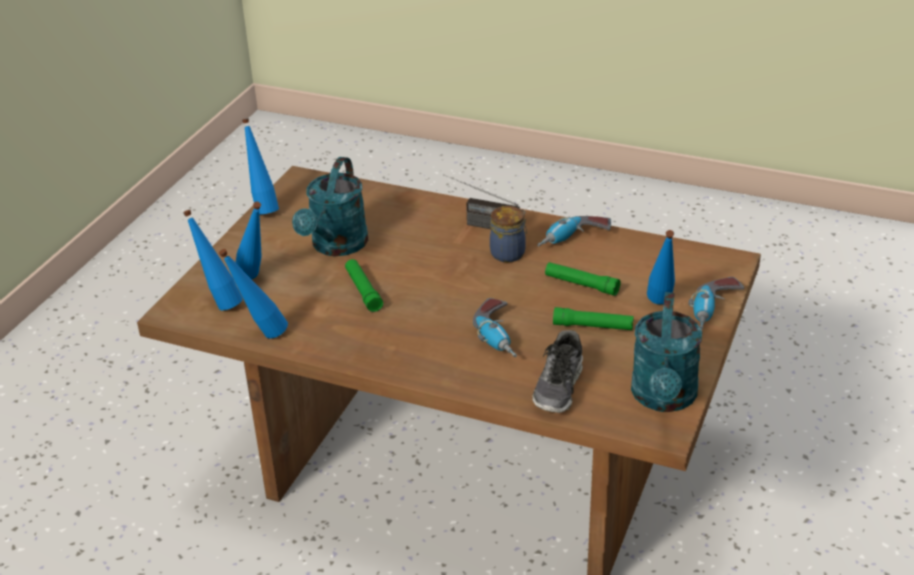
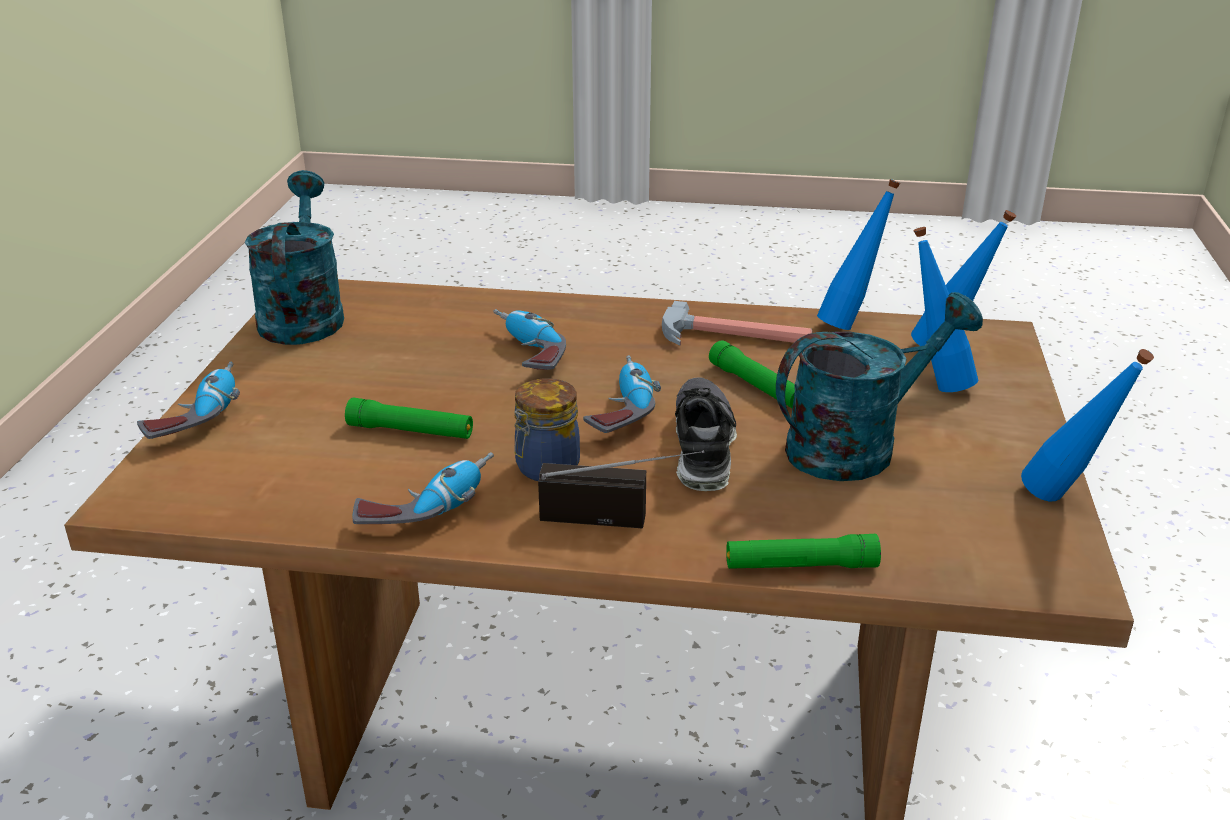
camera: 165 degrees right, 5 degrees down
(336, 247) = (857, 446): turquoise watering can -> turquoise watering can turned 60 degrees clockwise
(350, 332) = (735, 337): none -> hammer
(454, 285) = (620, 409): none -> power drill
(559, 387) = (435, 312): shoe -> shoe (702, 447)
(593, 326) = (391, 378): green flashlight -> green flashlight (800, 566)
(660, 306) = (283, 413): blue bottle -> none

